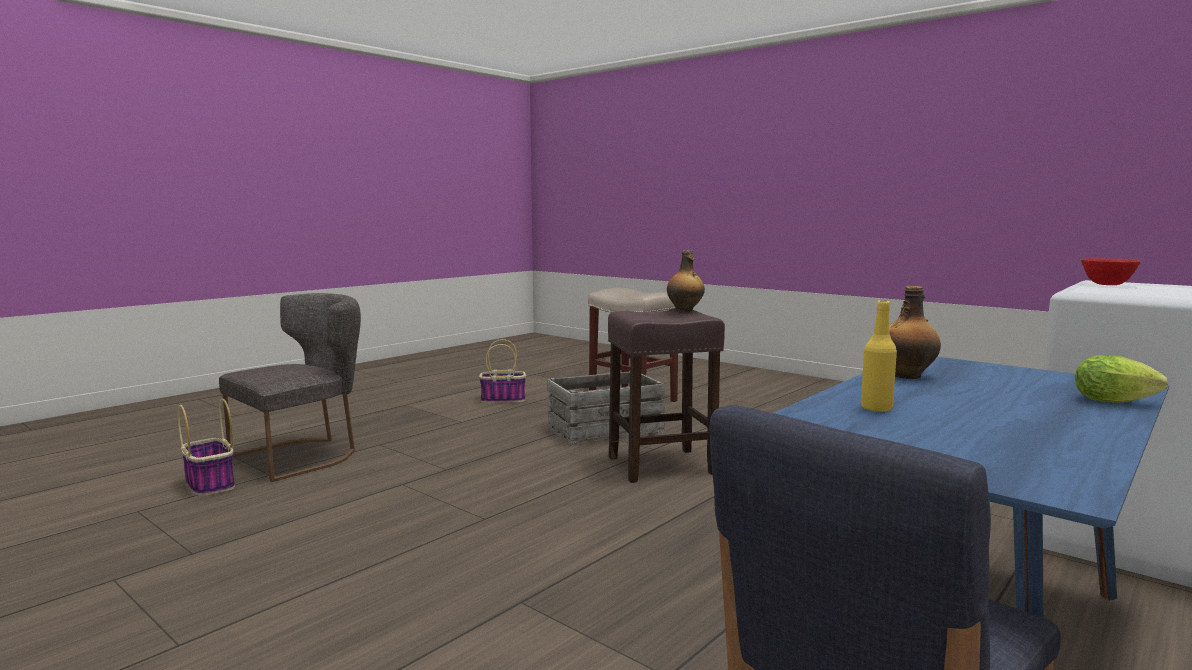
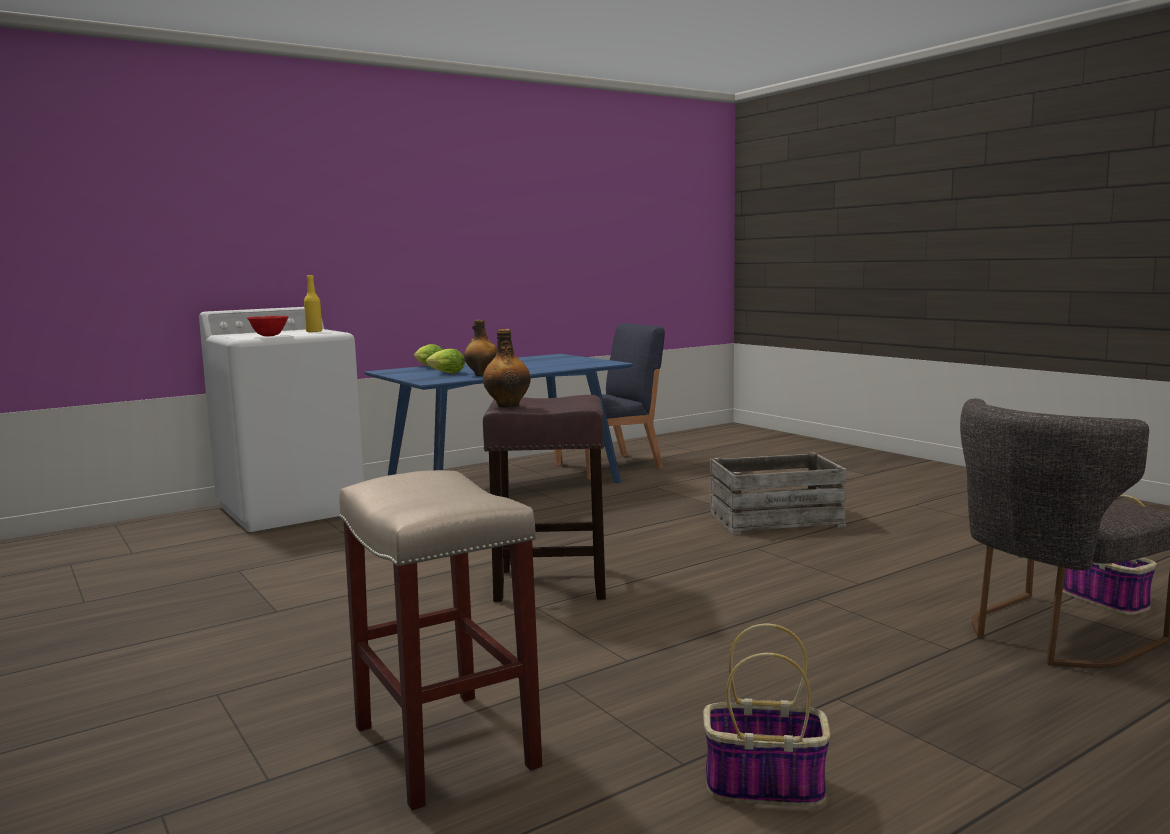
camera: 165 degrees left, 0 degrees up
(605, 430) = (577, 649): crate -> crate (775, 519)
(876, 408) = (549, 366): yellow bottle -> yellow bottle (314, 332)
(989, 380) = (445, 373): none -> lettuce

